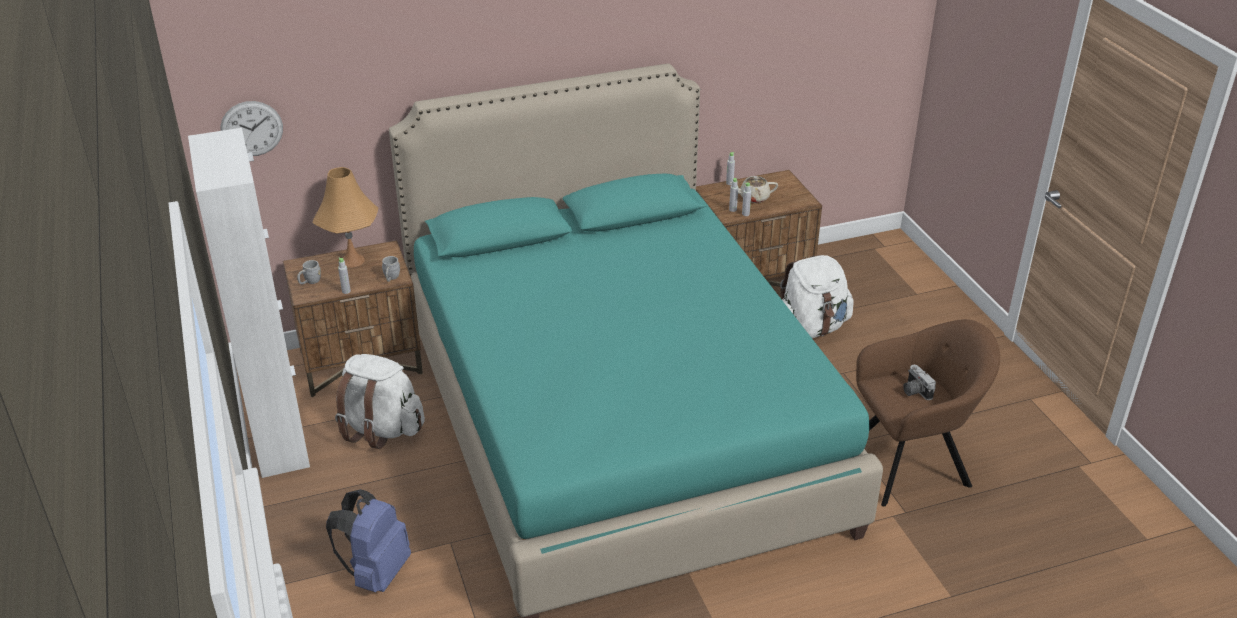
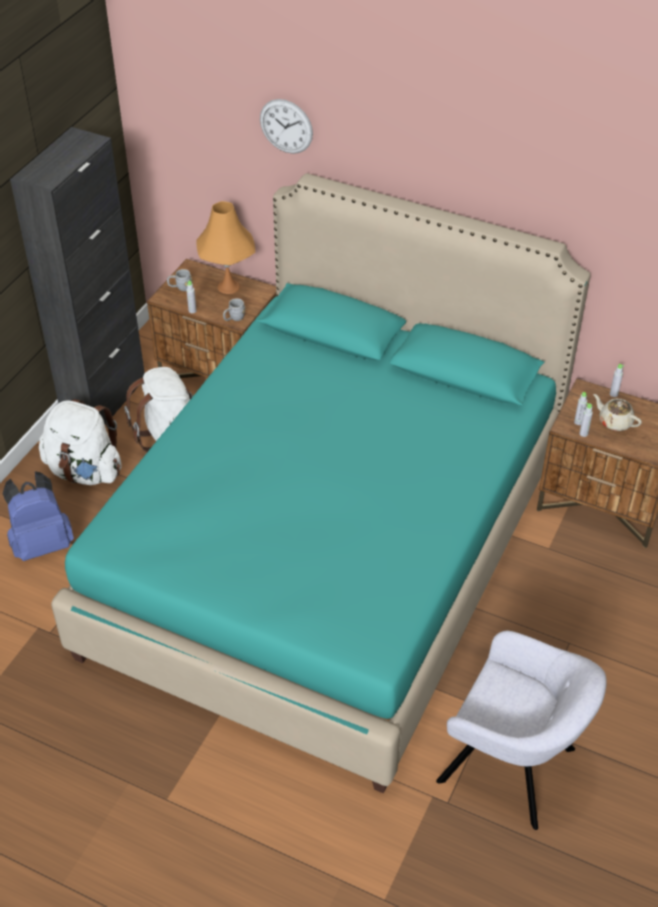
camera: 45 degrees right, 10 degrees up
(252, 128) = (173, 137): wall clock -> wall clock (286, 126)
(279, 439) = (104, 400): white cabinet -> black cabinet
(810, 328) = (597, 582): white backpack -> white backpack (85, 471)
(911, 464) = (512, 767): brown armchair -> grey armchair
(914, 391) = (518, 703): camera -> none

